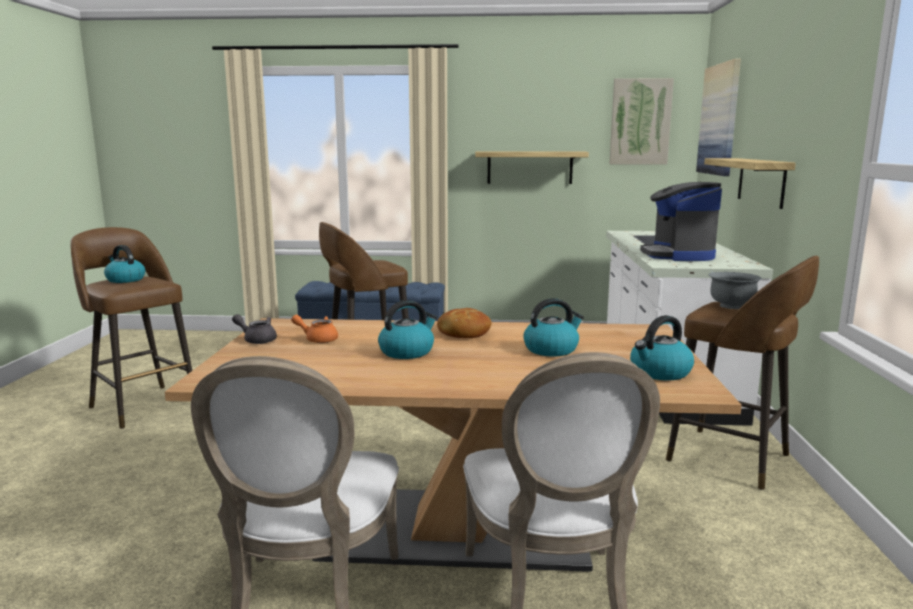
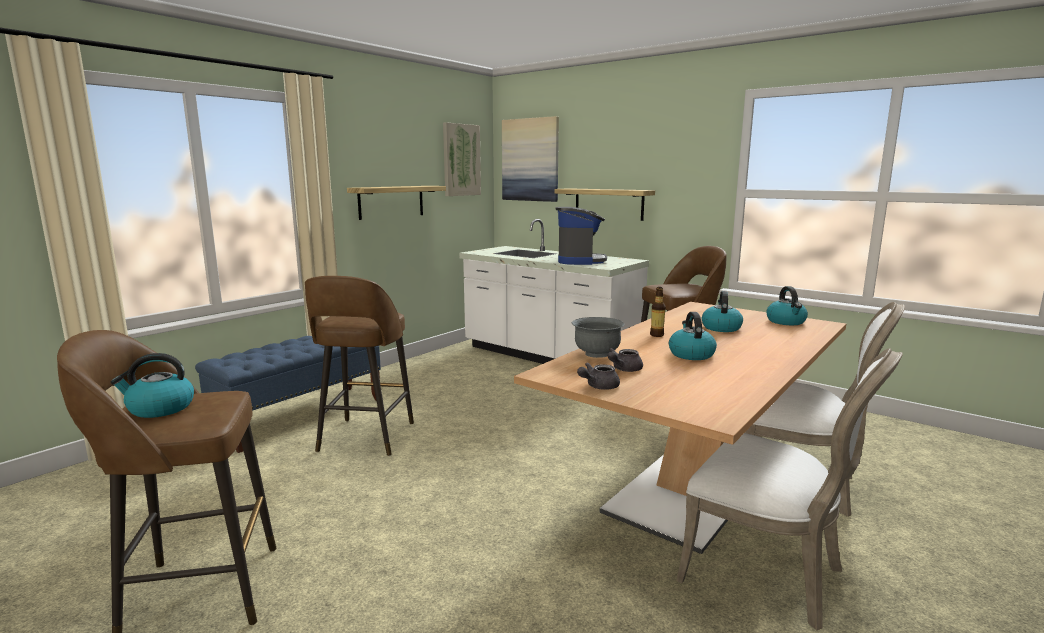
camera: 55 degrees left, 0 degrees up
(318, 339) = (623, 369): orange teapot -> grey teapot
(463, 333) = (656, 335): bread -> bottle
(678, 255) = (580, 261): coffee machine -> coffee machine turned 120 degrees counterclockwise
(731, 306) = (670, 285): grey bowl -> grey bowl (596, 354)

